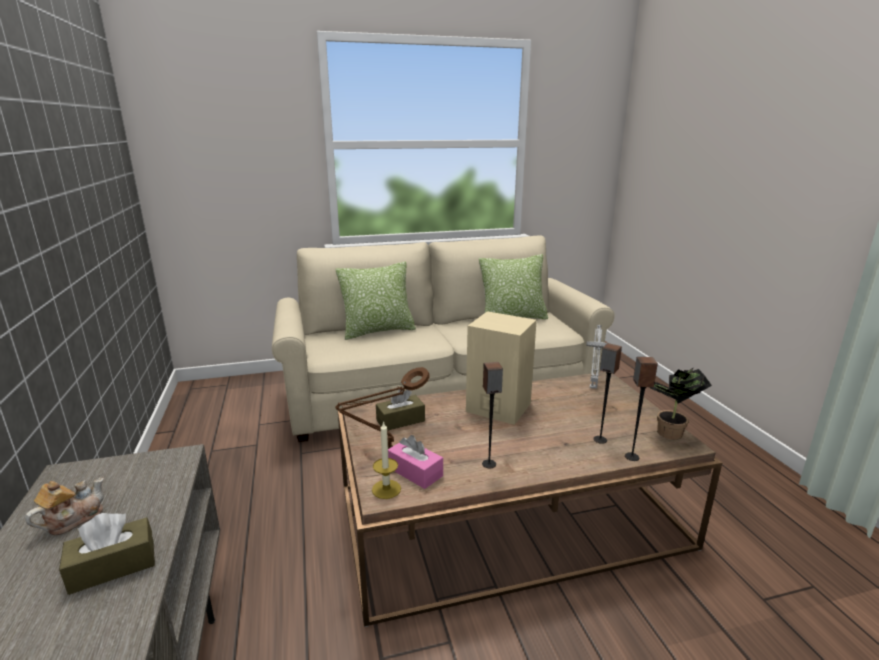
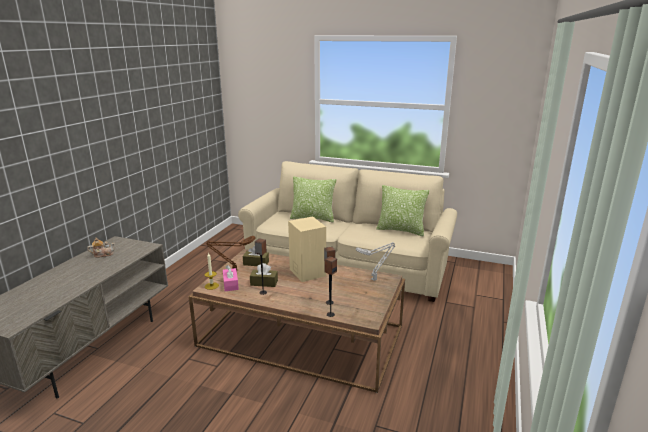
camera: 35 degrees right, 0 degrees up
(113, 566) = (97, 270): brown tissue box -> brown tissue box (264, 283)
(669, 435) = (369, 313): potted plant -> none

